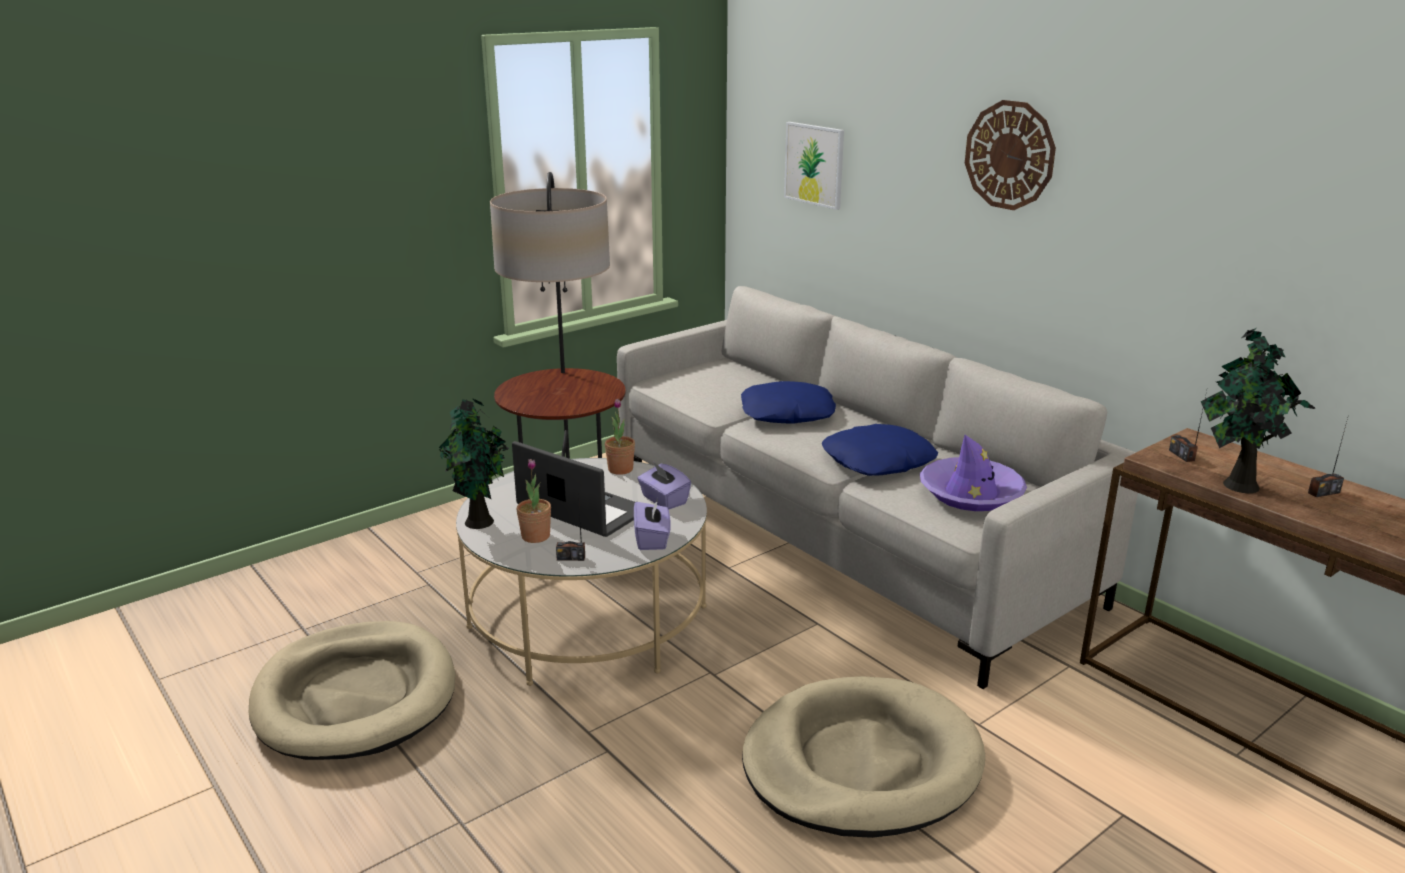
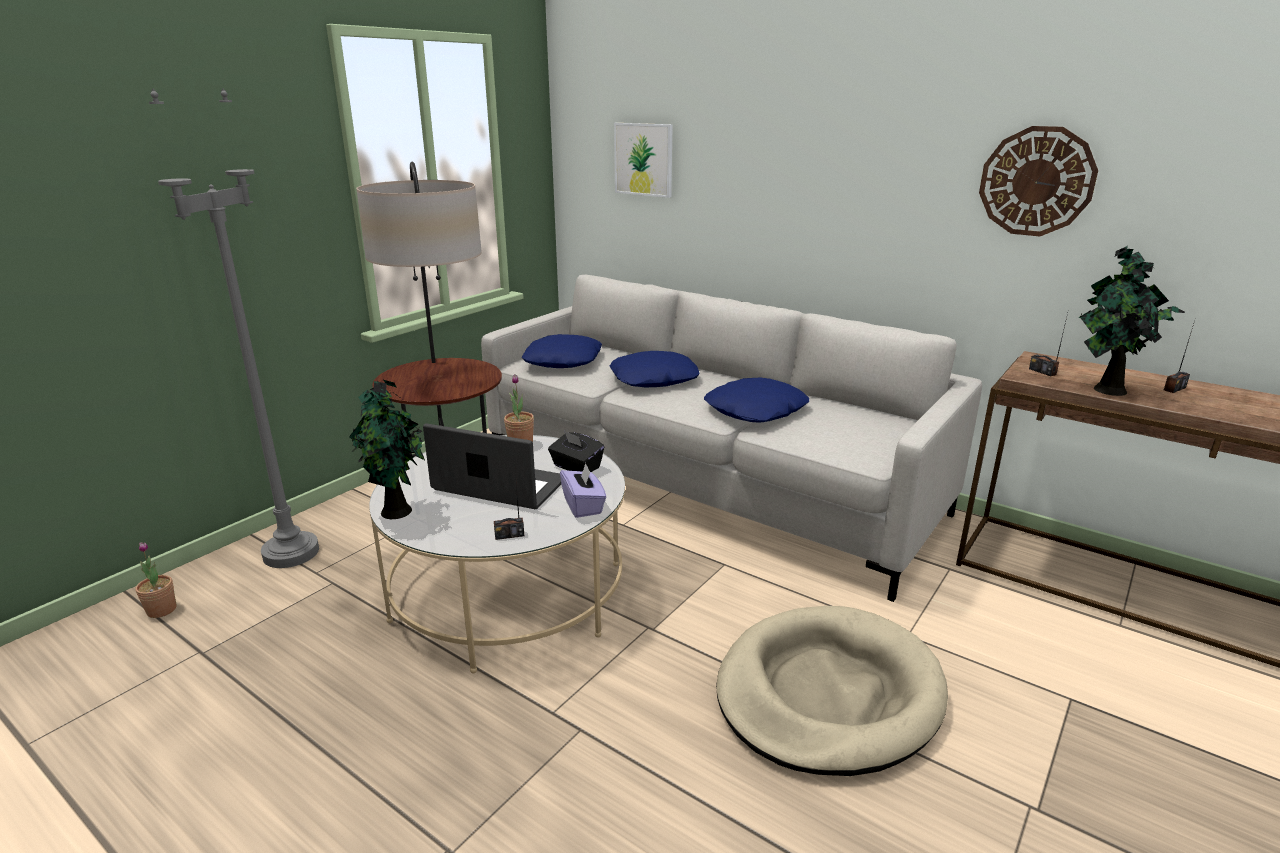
camera: 15 degrees left, 0 degrees up
(356, 696) = (282, 720): beige dog bed -> none
(399, 550) = (291, 552): none -> grey floor lamp
(535, 536) = (463, 518): potted plant -> potted plant (161, 610)
(663, 500) = (576, 467): purple tissue box -> black tissue box
(699, 382) = (562, 360): none -> blue pillow
(971, 493) = (852, 428): purple hat -> none
(1009, 155) = (840, 129): wall clock -> wall clock (1036, 181)

